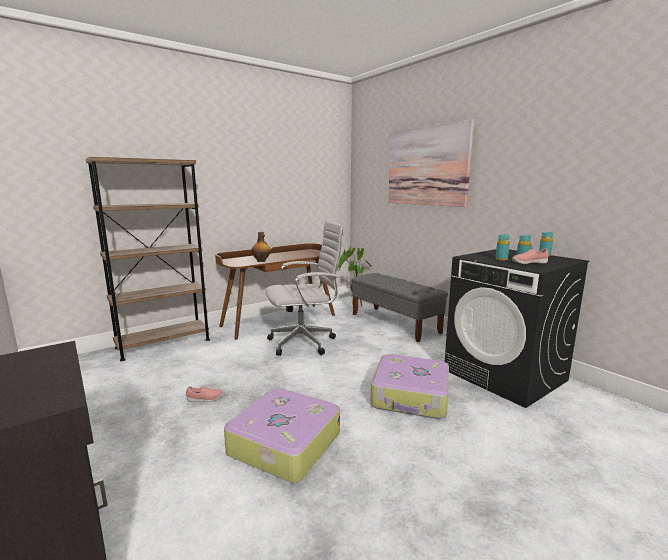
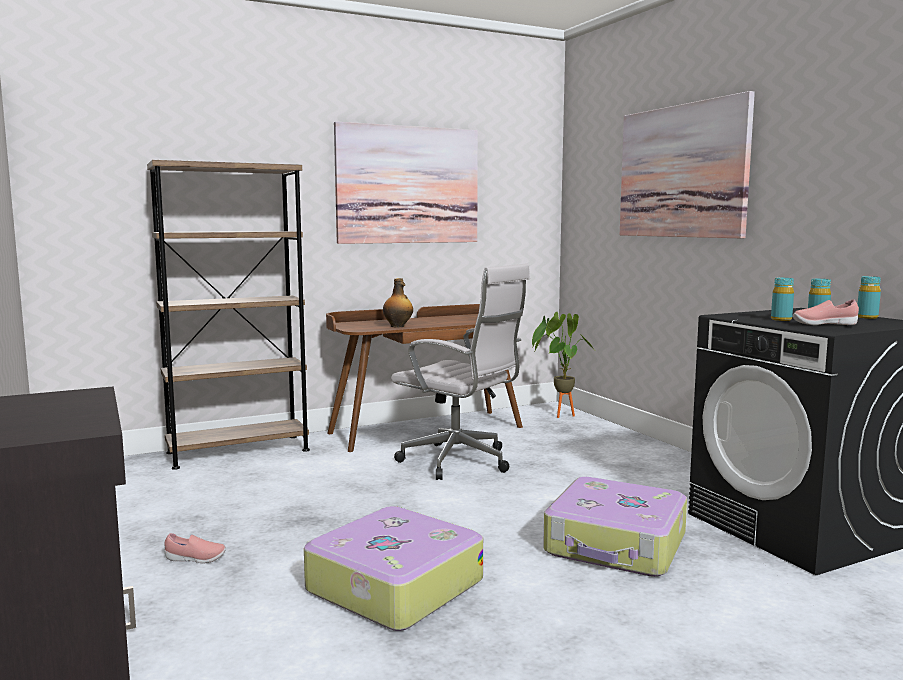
camera: 10 degrees right, 5 degrees down
(205, 399) = (287, 524): pink shoe -> pink shoe (195, 559)
(262, 172) = (408, 185): none -> picture
(305, 342) = (461, 462): white office chair -> white office chair turned 45 degrees clockwise
(395, 323) = (624, 444): grey bench -> none

